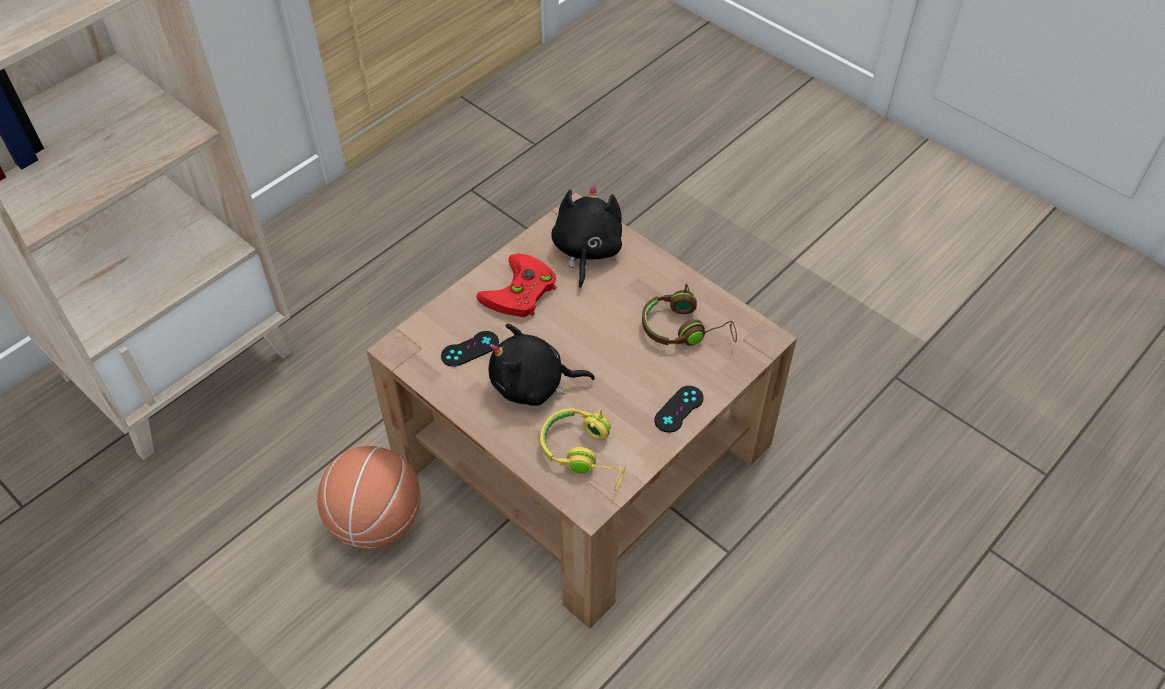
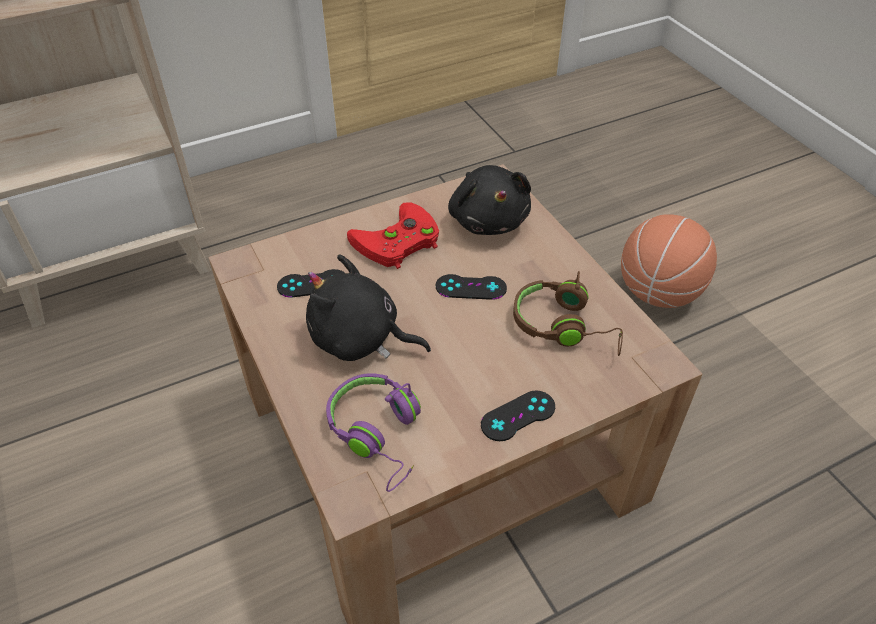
camera: 20 degrees right, 5 degrees down
(376, 521) = (199, 450): basketball -> basketball (658, 292)
(585, 453) = (379, 434): yellow headphones -> purple headphones
(586, 251) = (488, 219): black plush toy -> black plush toy turned 135 degrees clockwise
(599, 316) = (471, 287): none -> black game controller

